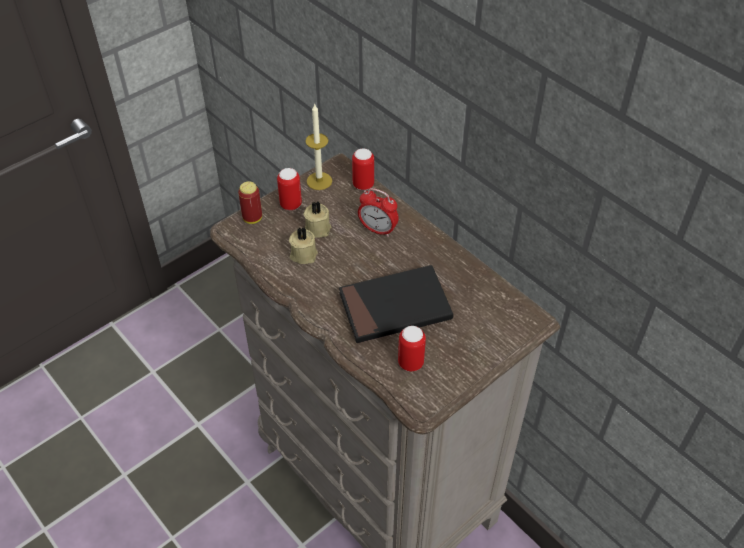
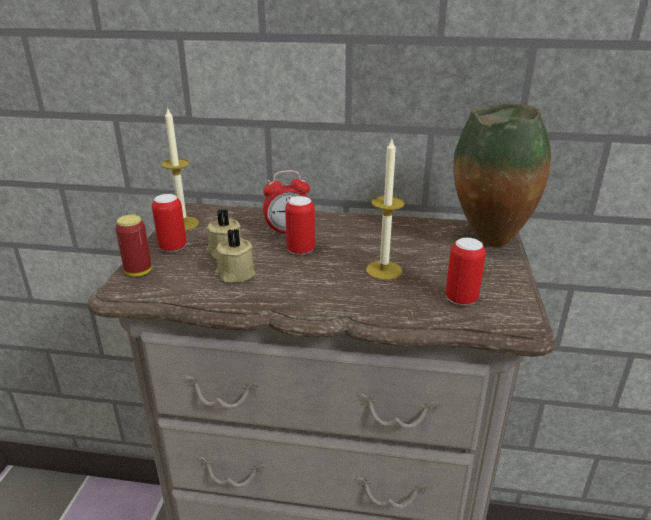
camera: 40 degrees left, 20 degrees down
(363, 185) = (232, 212): can -> can (300, 250)
(395, 307) = (384, 270): black book -> candle
(503, 328) = (488, 243): none -> vase

